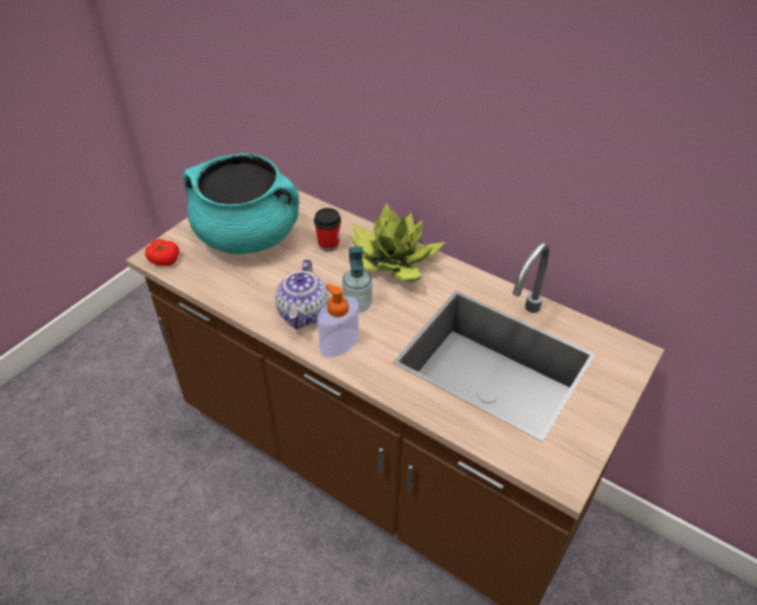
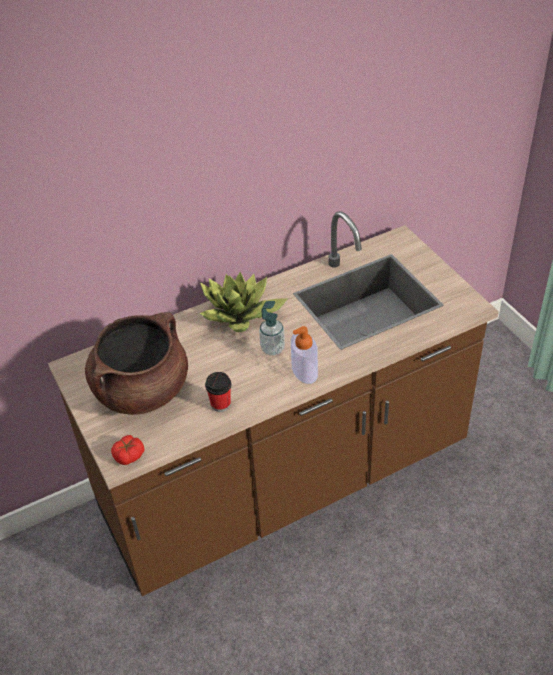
camera: 60 degrees left, 0 degrees up
(248, 237) = (142, 390): turquoise cooking pot -> brown cooking pot
(304, 313) = (261, 381): teapot -> none
(328, 244) = (191, 344): cup -> cup (221, 404)

